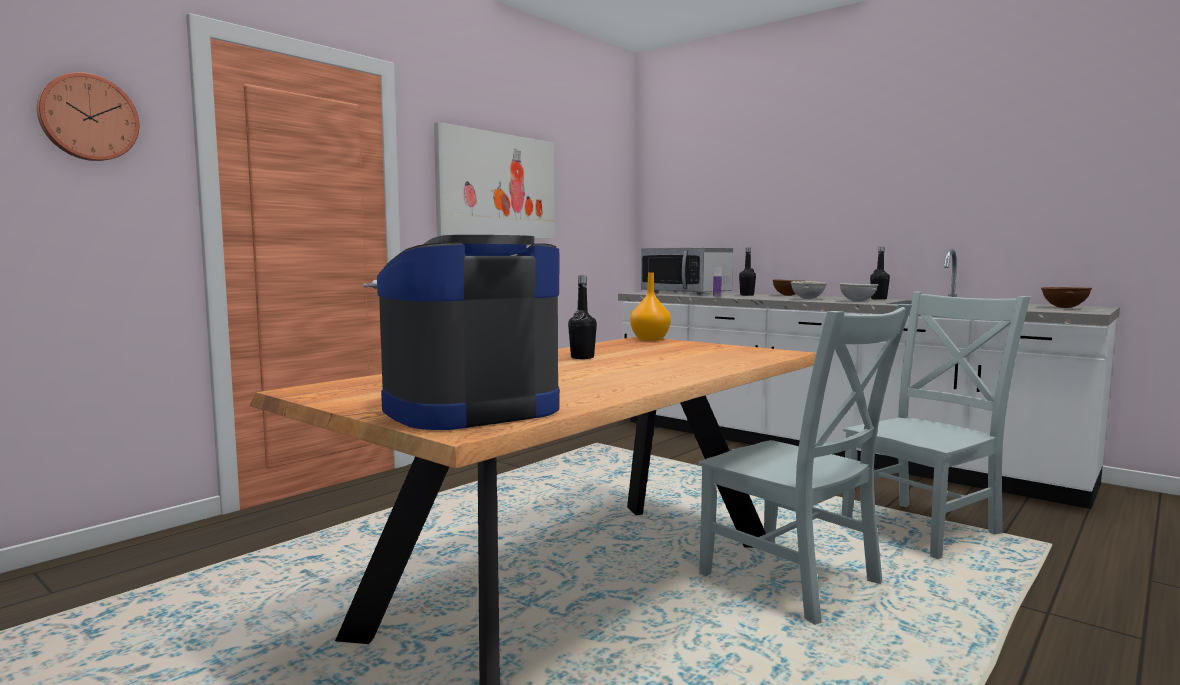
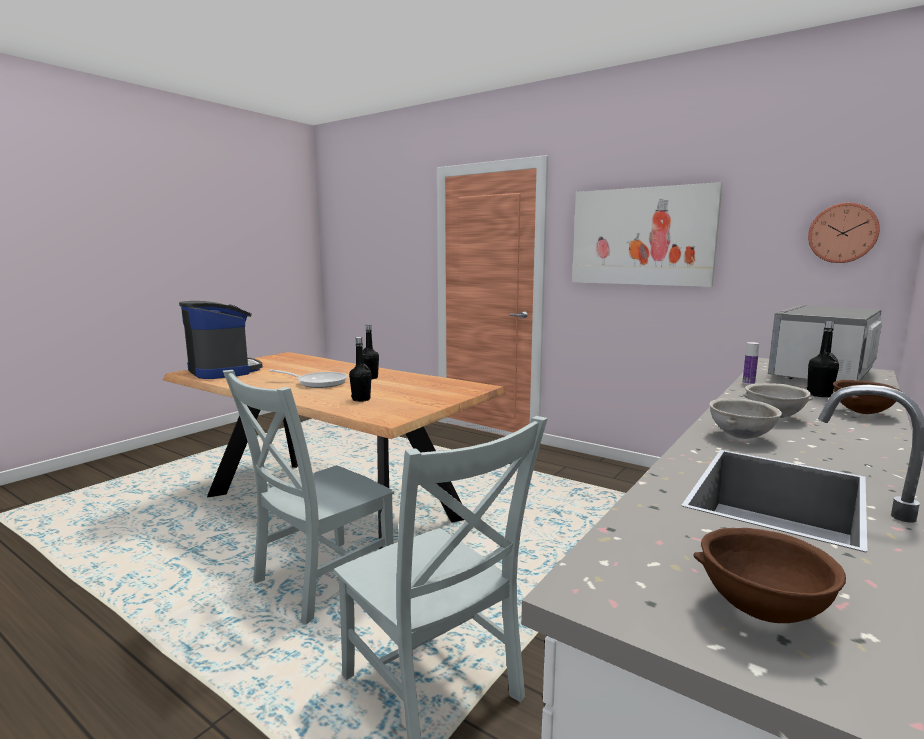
camera: 85 degrees right, 5 degrees up
(88, 118) = (402, 229): wall clock -> wall clock (842, 233)
(610, 369) = (318, 382): none -> frying pan
(650, 339) = (478, 388): orange vase -> none
(878, 299) = (864, 459): black bottle -> black bottle (361, 399)

